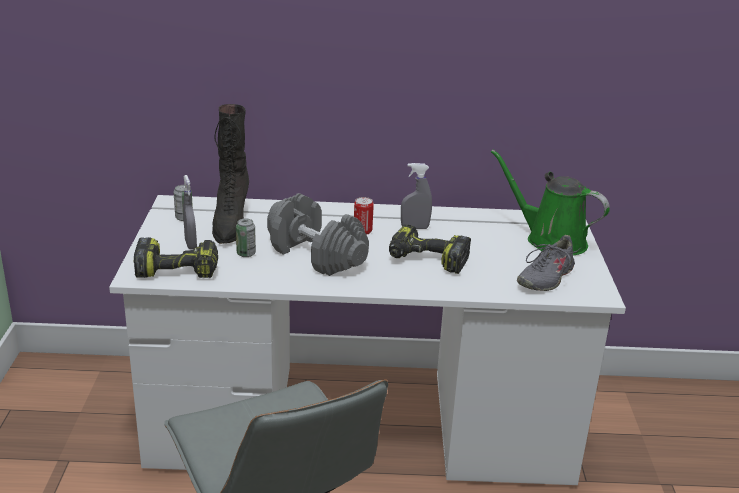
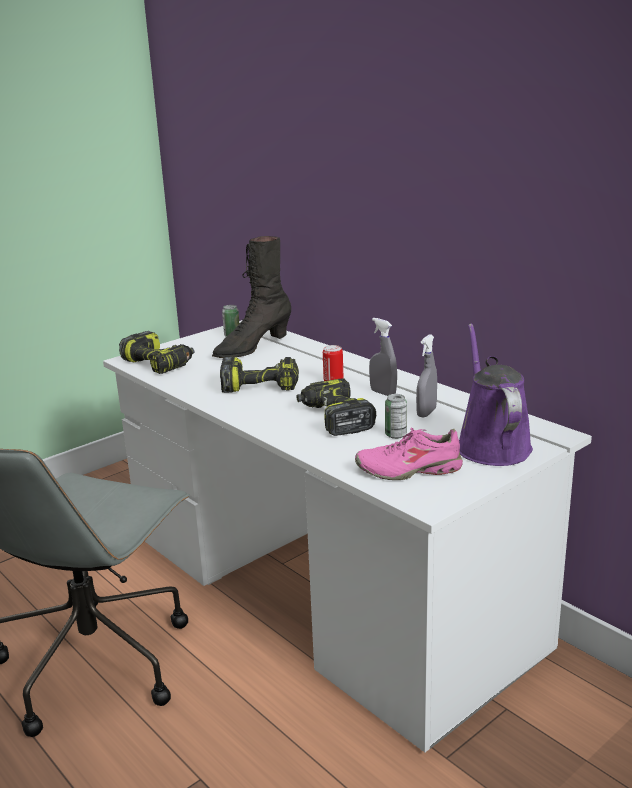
camera: 50 degrees right, 5 degrees down
(190, 244) = (199, 352): grey spray bottle -> grey spray bottle (426, 413)
(246, 254) = (218, 369): can -> can (396, 435)
(315, 255) = (261, 385): grey dumbbell -> power drill
(545, 277) = (409, 470): grey shoe -> pink shoe
(550, 240) = (491, 445): green watering can -> purple watering can

